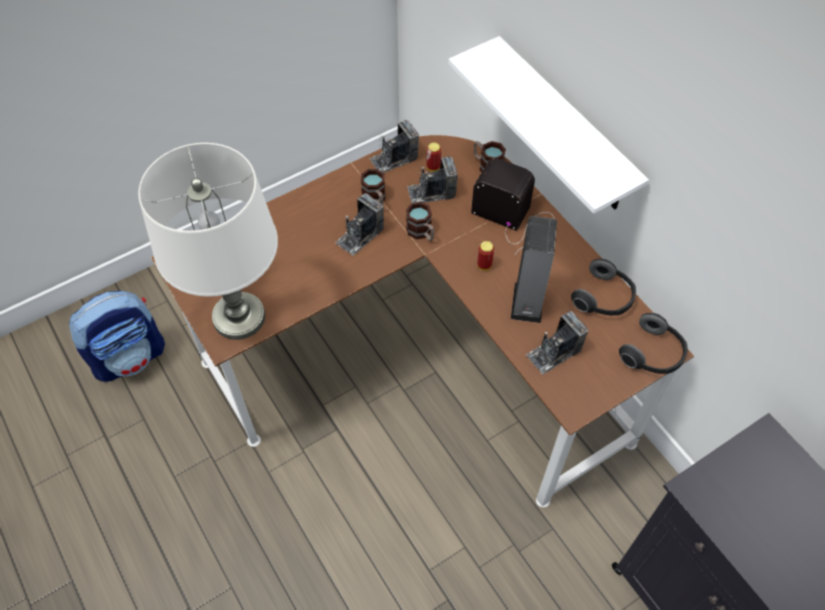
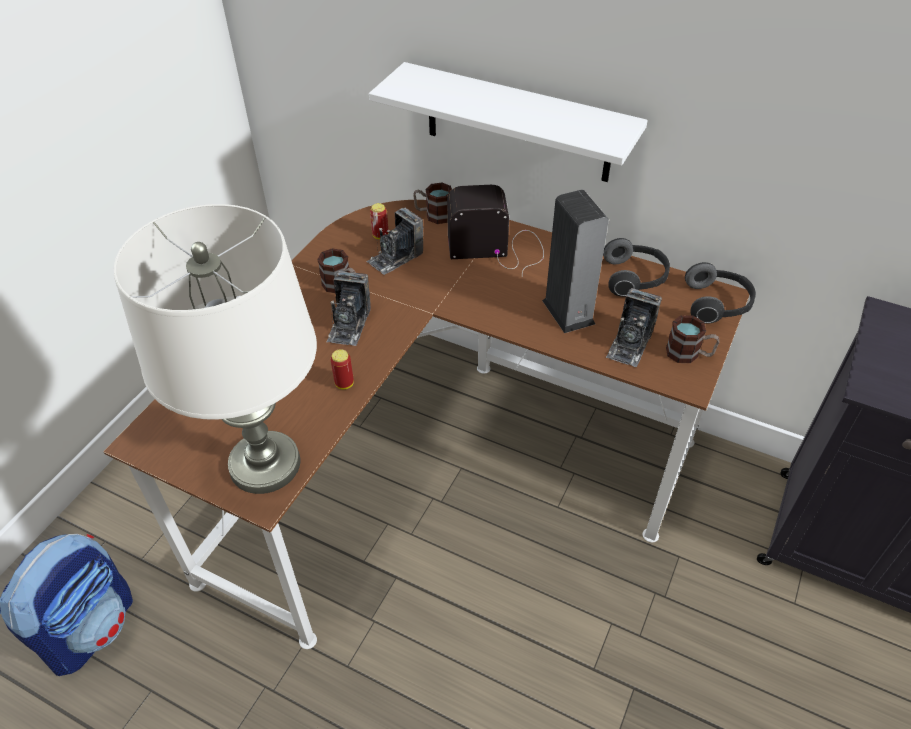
camera: 30 degrees left, 10 degrees down
(394, 159) = (333, 243): camera -> none
(422, 233) = (414, 296): mug -> mug (689, 354)
(484, 265) = (500, 298): can -> can (344, 383)

